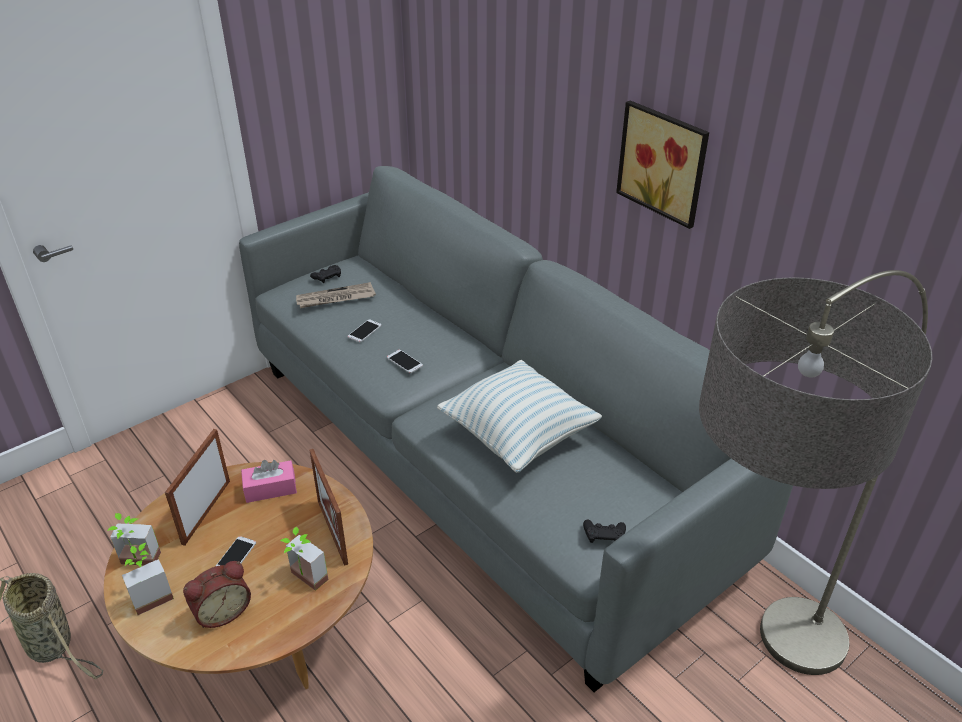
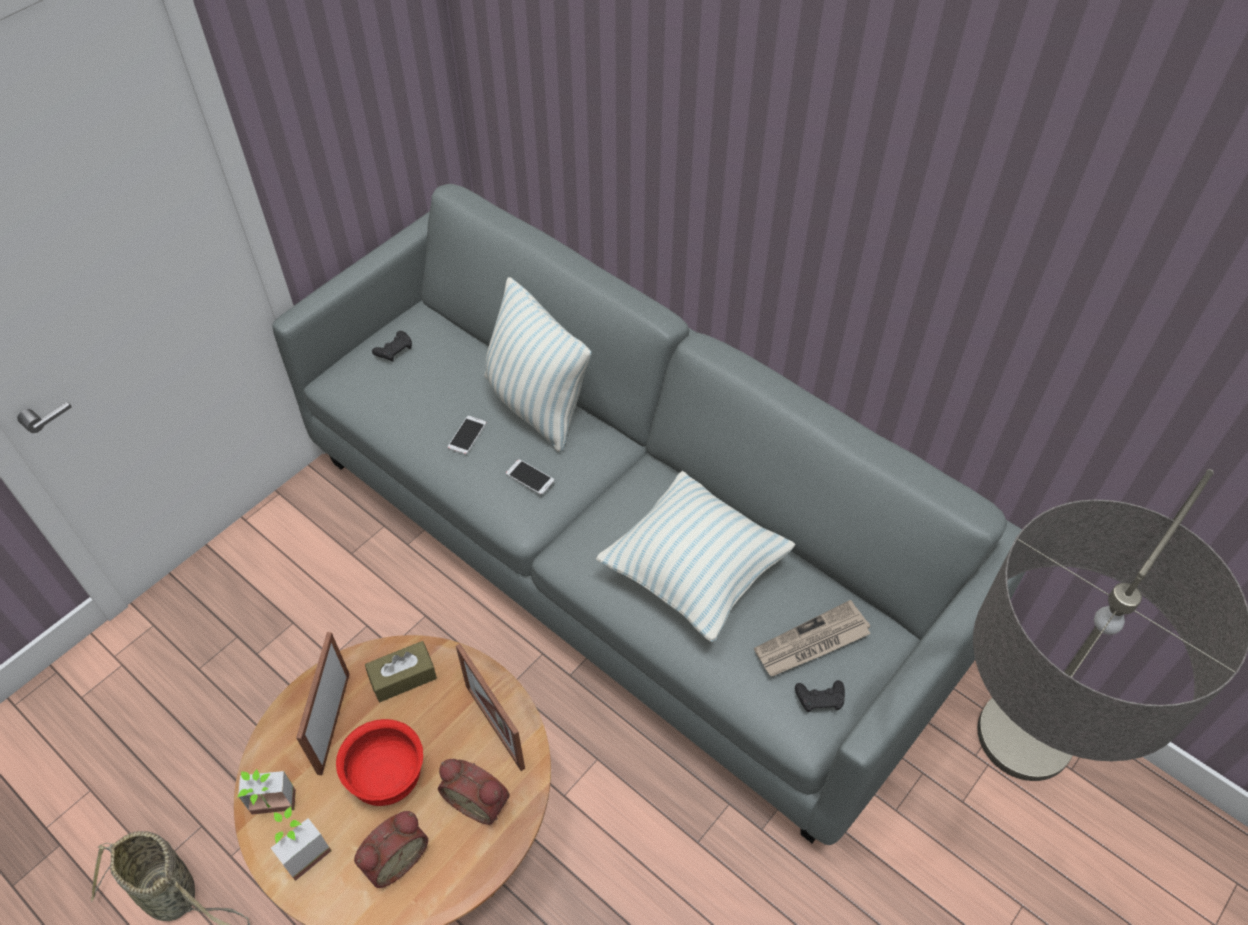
camera: 10 degrees left, 15 degrees up
(236, 555) = (388, 778): phone -> red bowl
(270, 489) = (403, 677): pink tissue box -> brown tissue box
(304, 581) = (479, 800): potted plant -> alarm clock
(335, 298) = (415, 386): newspaper -> newspaper (812, 643)
(423, 319) = (536, 405): none -> pillow
(664, 162) = (855, 234): picture -> none

